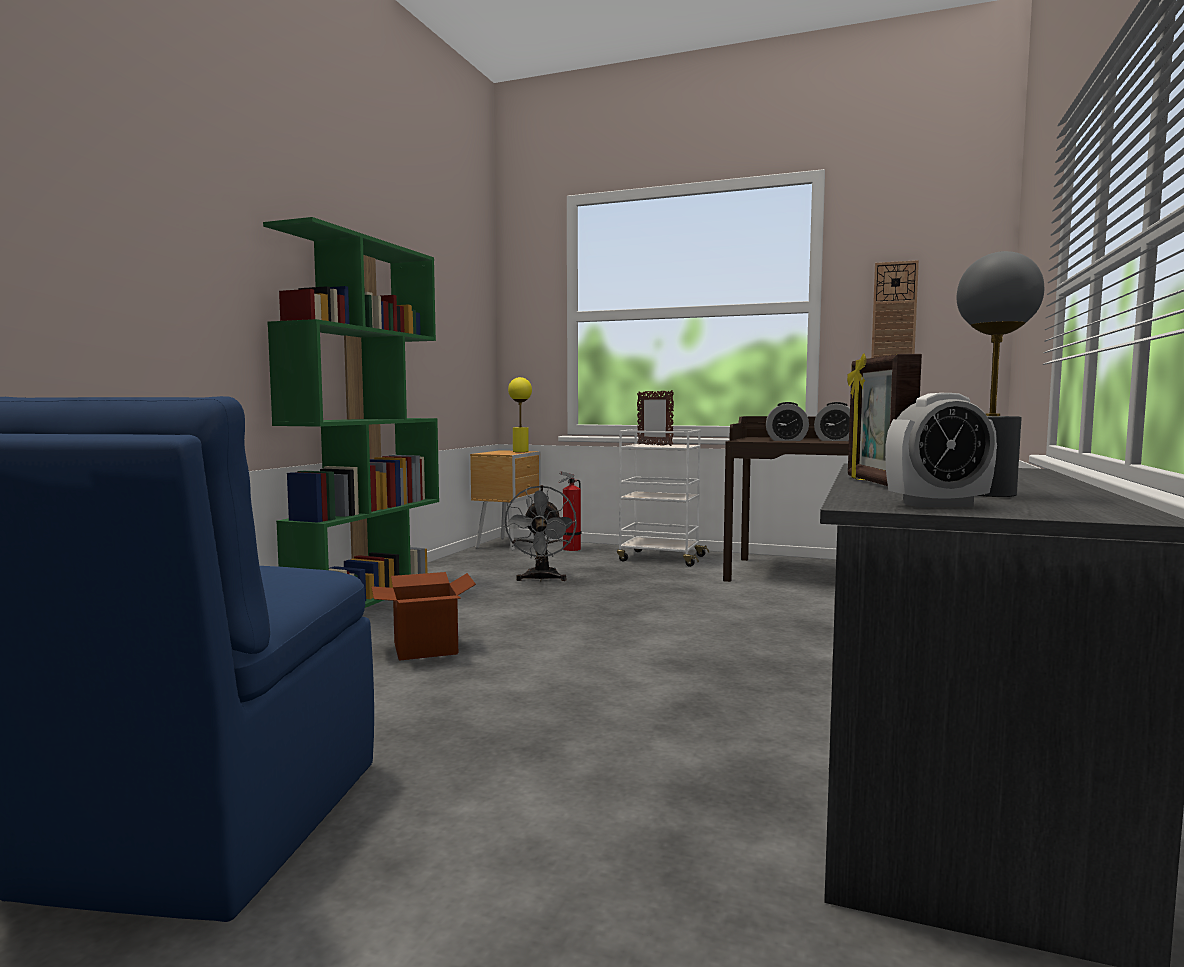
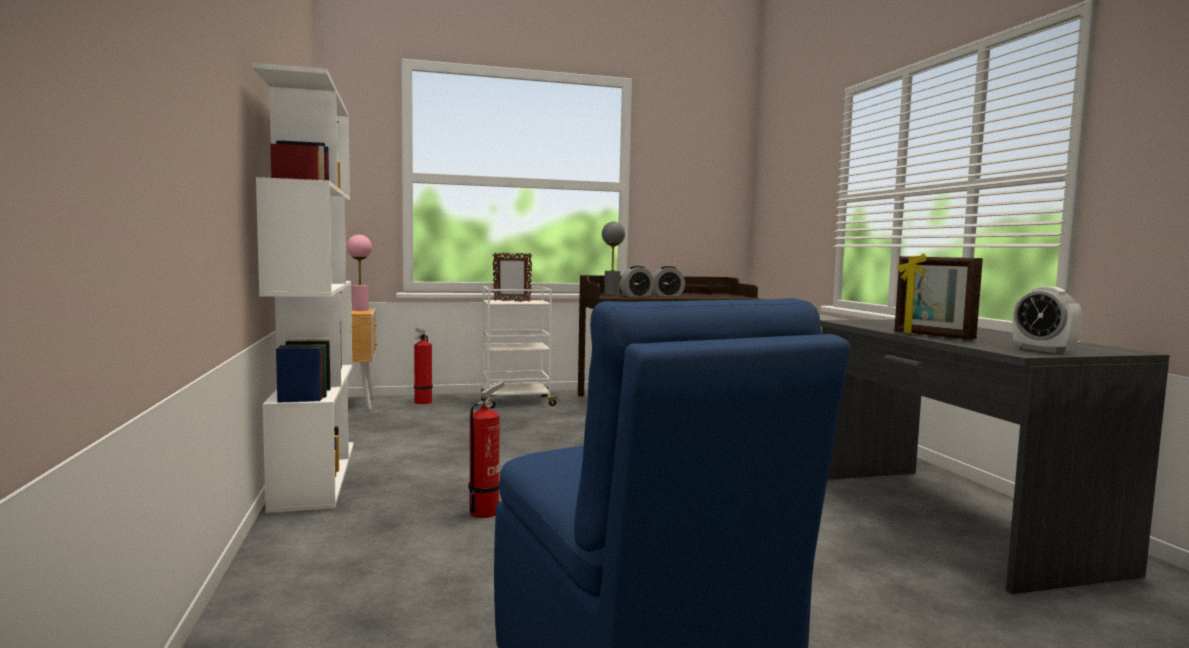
camera: 35 degrees left, 0 degrees up
(368, 594) = (314, 473): green bookcase -> white bookcase
(425, 648) = (487, 511): cardboard box -> fire extinguisher
(520, 451) = (360, 309): yellow table lamp -> pink table lamp
(541, 579) = (455, 433): grey fan -> none
(894, 317) = (680, 200): wall clock -> none
(937, 505) = (1043, 350): alarm clock -> alarm clock turned 105 degrees clockwise
(988, 493) = (1013, 340): grey table lamp -> grey table lamp (611, 294)

